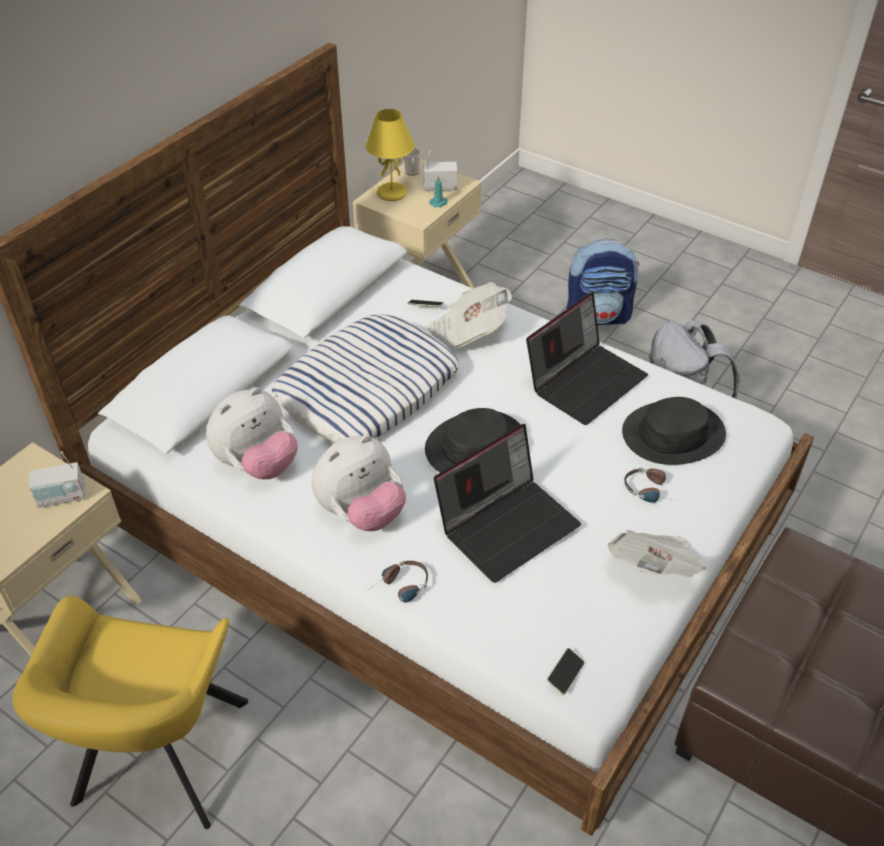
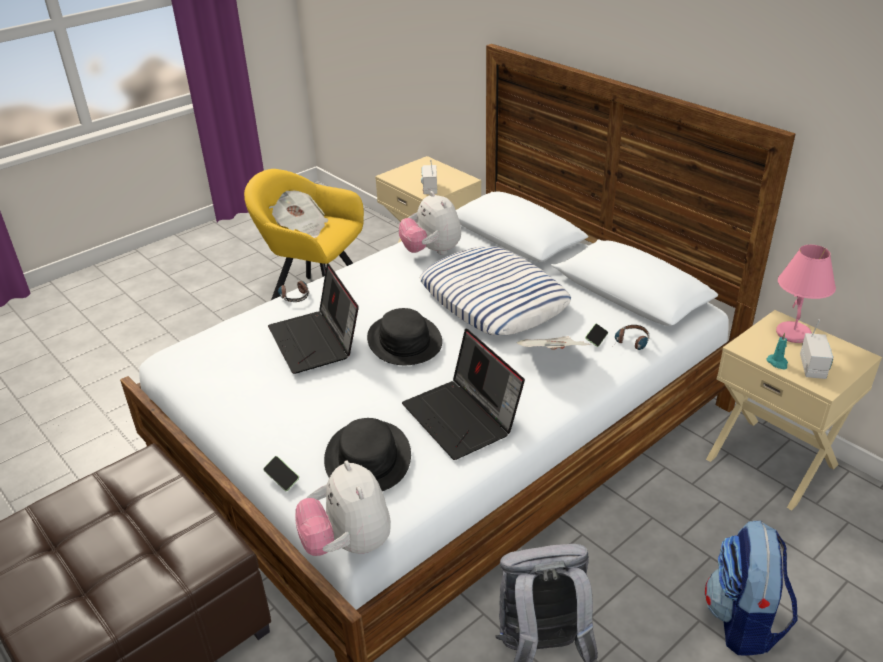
camera: 105 degrees right, 10 degrees down
(361, 512) = (366, 286): plush toy -> plush toy (348, 544)
(392, 193) = (794, 334): yellow table lamp -> pink table lamp
(412, 172) = (842, 352): mug -> none
(565, 674) = (183, 348): phone -> phone (282, 477)
(651, 490) = (310, 427): headphones -> headphones (630, 344)
(654, 568) = (234, 409): newspaper -> newspaper (300, 227)

